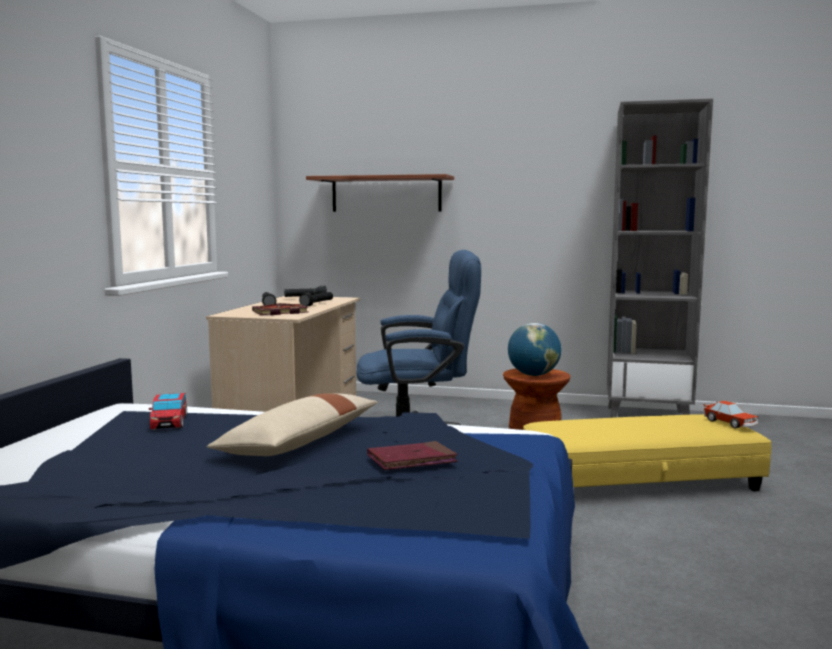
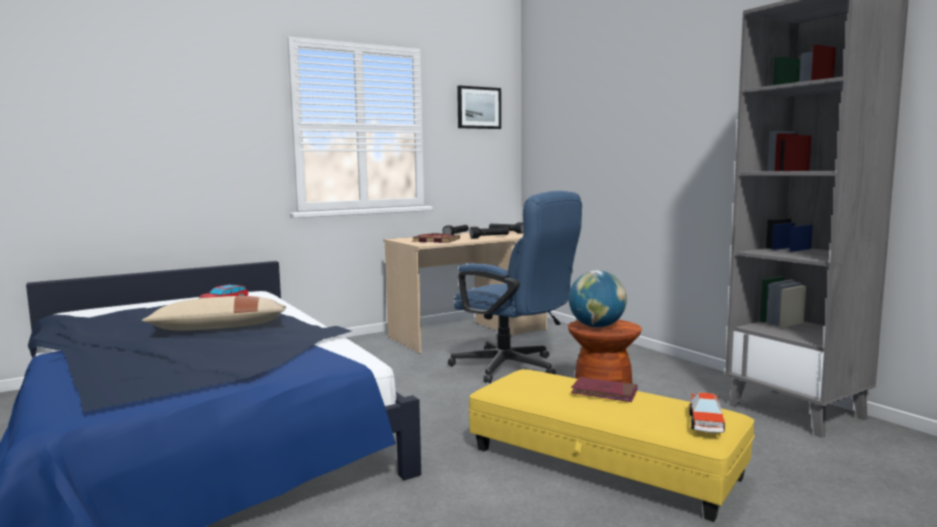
camera: 45 degrees right, 0 degrees up
(249, 153) = (478, 108): none -> picture
(386, 194) = (589, 137): shelf -> none
(412, 460) = (209, 352): red book -> red book (604, 393)

